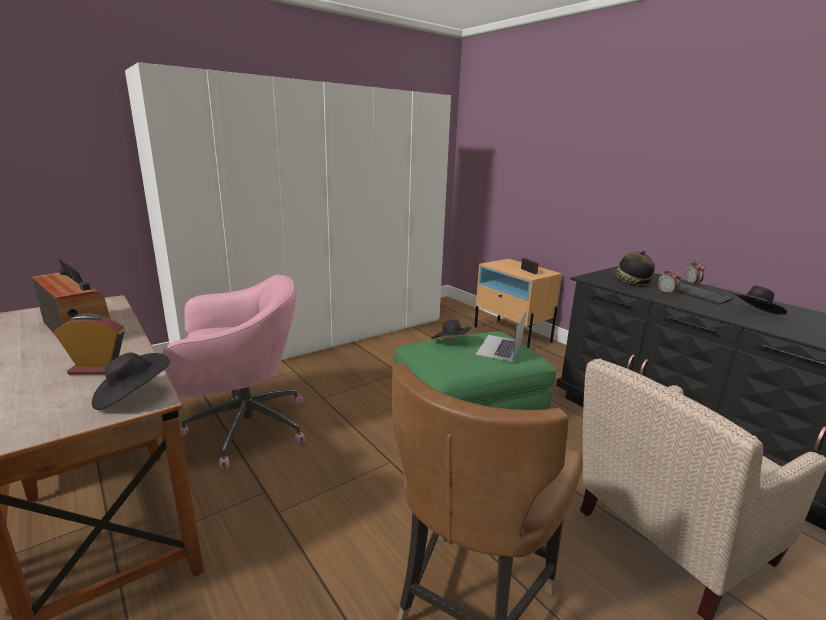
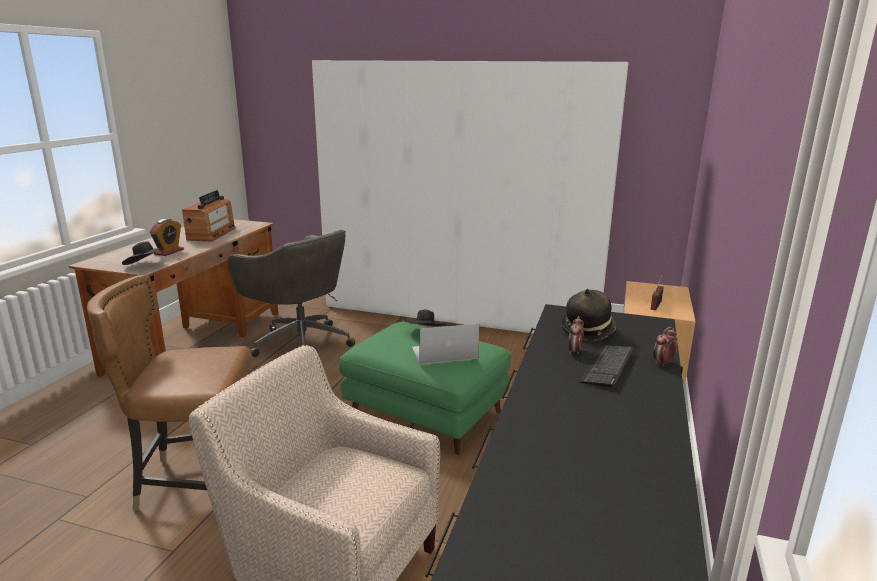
camera: 55 degrees right, 0 degrees up
(98, 369) = (169, 252): alarm clock -> alarm clock turned 60 degrees clockwise
(243, 427) = (300, 343): pink office chair -> grey office chair
(753, 314) = (570, 404): black hat -> none

